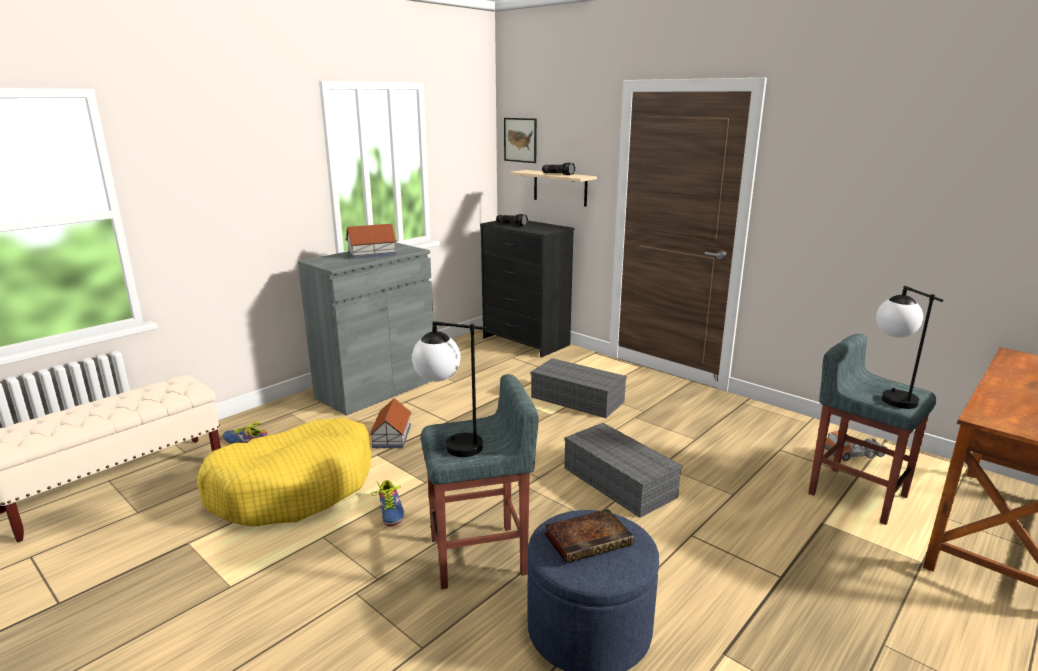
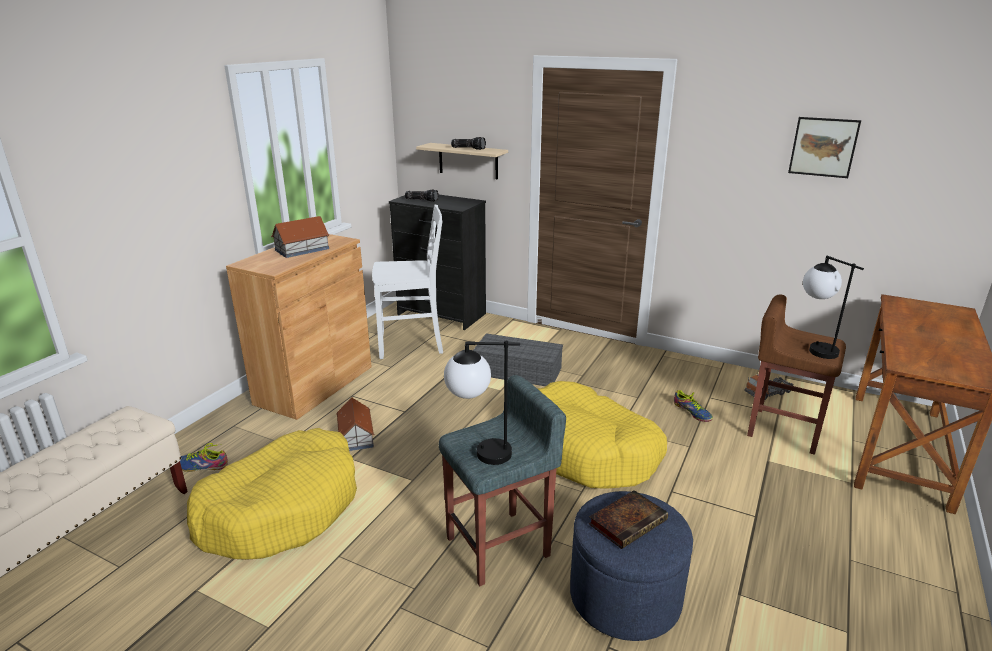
camera: 15 degrees left, 5 degrees up
(377, 388) = (314, 385): grey cabinet -> brown cabinet
(391, 511) = (393, 516): shoe -> shoe (692, 412)
(484, 365) = (412, 345): none -> white chair
(520, 140) = (421, 112): picture -> picture (823, 147)
(617, 482) = (588, 450): grey storage box -> yellow dog bed
(856, 494) = (783, 430): grey stool -> brown stool

